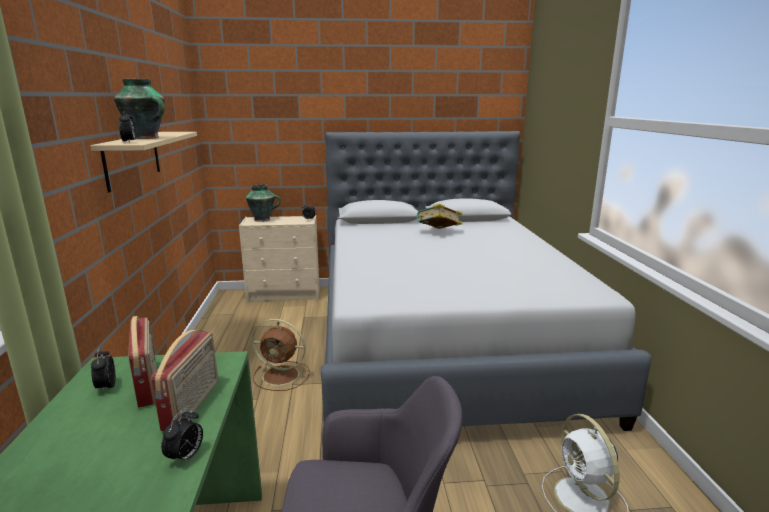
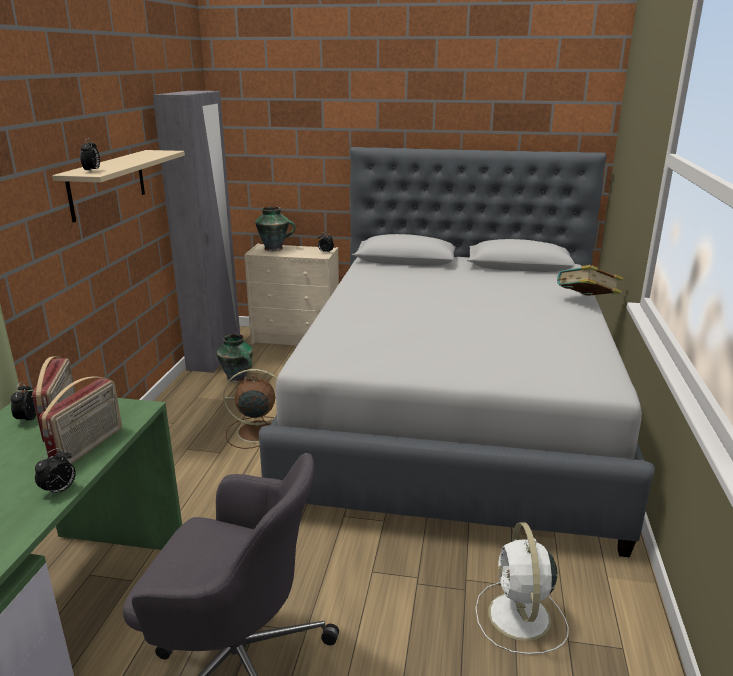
camera: 15 degrees right, 5 degrees up
(146, 138) = (117, 163): vase -> vase (237, 378)
(217, 316) = (215, 356): none -> grey wardrobe
(282, 376) = (255, 432): brown fan -> brown fan turned 150 degrees clockwise
(438, 232) = (466, 283): book -> book (586, 302)

